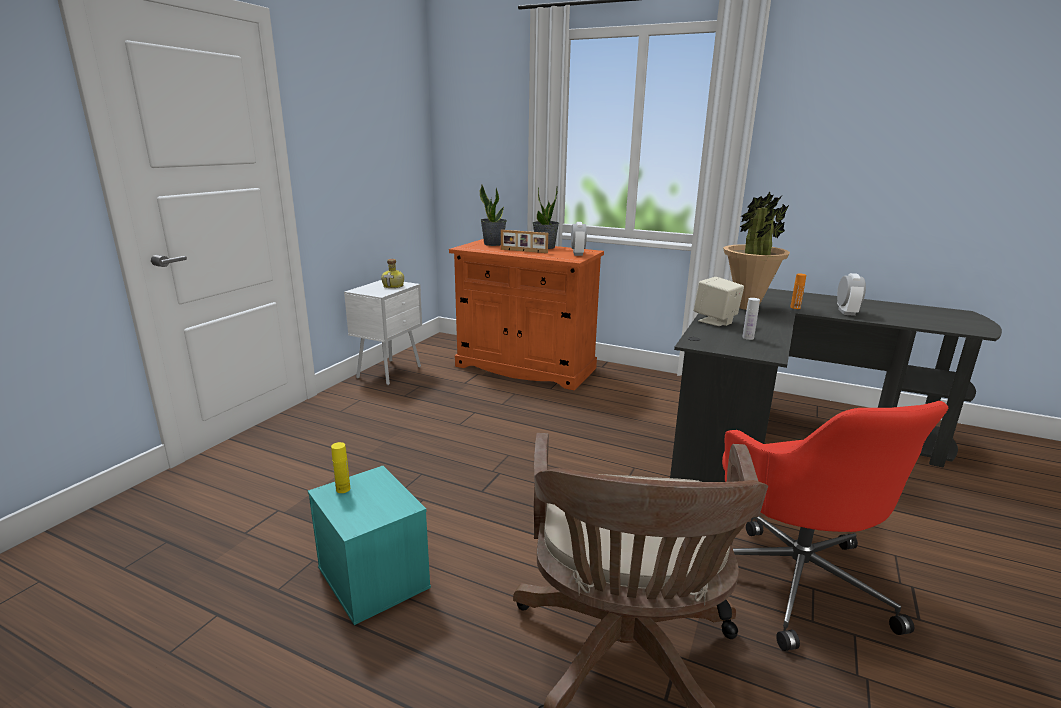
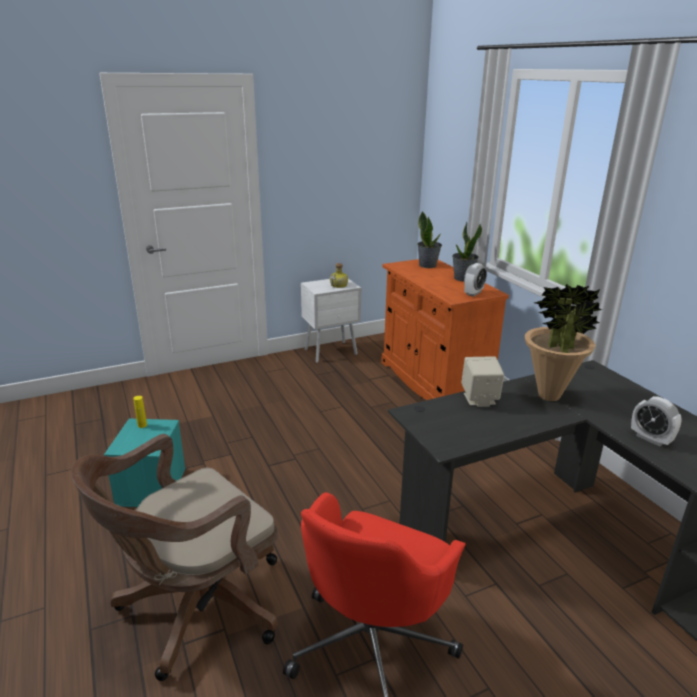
camera: 40 degrees right, 5 degrees up
(523, 251) = (434, 279): picture frame -> none
(748, 337) = (468, 425): white bottle -> none
(795, 307) = (602, 413): orange bottle -> none
(846, 312) = (650, 438): alarm clock -> alarm clock turned 90 degrees clockwise

